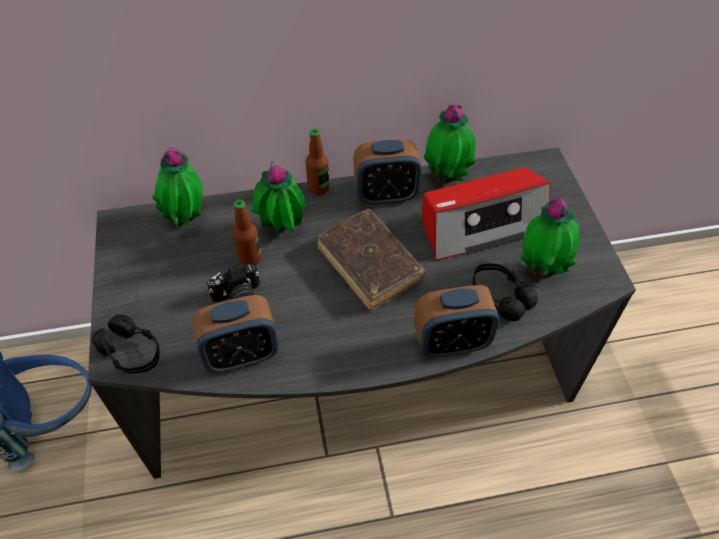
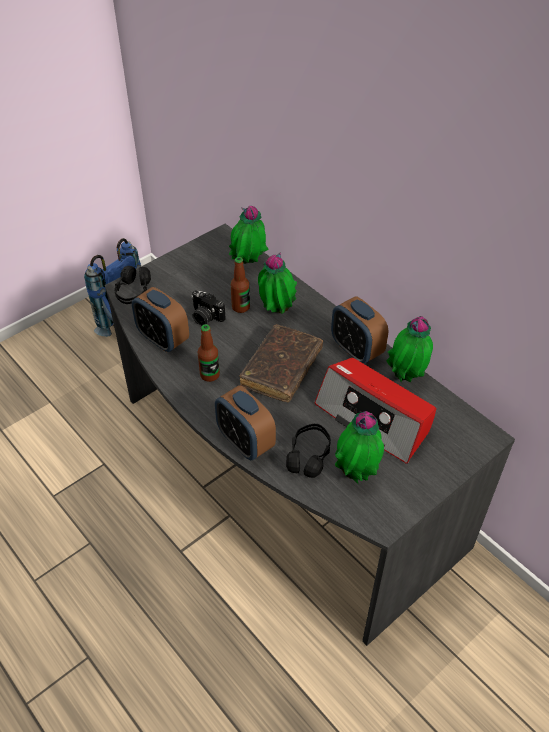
camera: 60 degrees right, 5 degrees down
(318, 188) = (331, 311): bottle -> bottle (209, 375)

